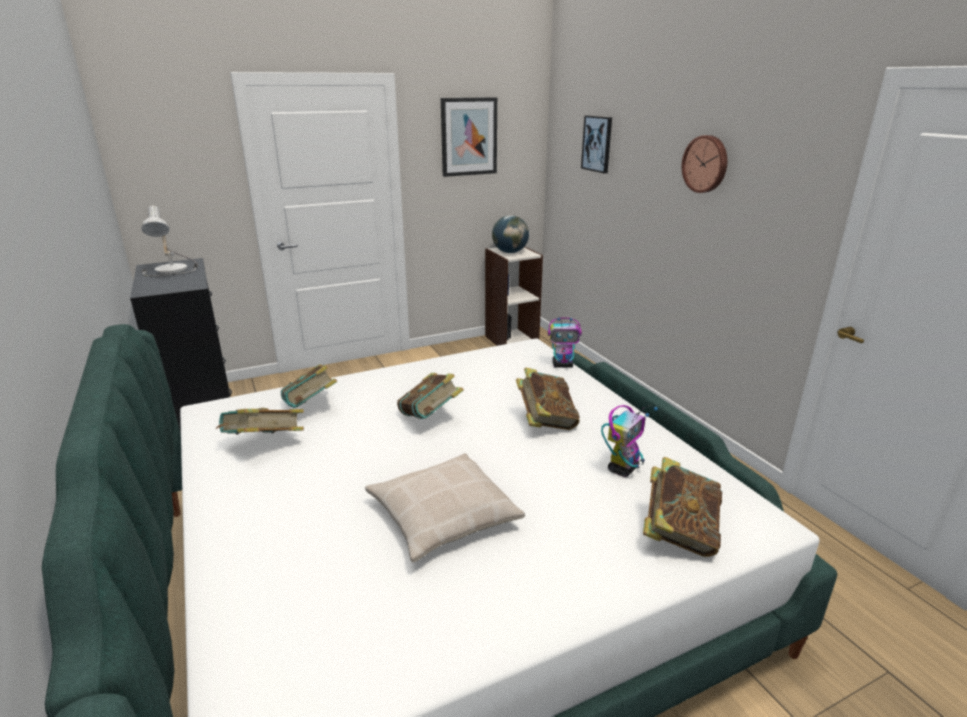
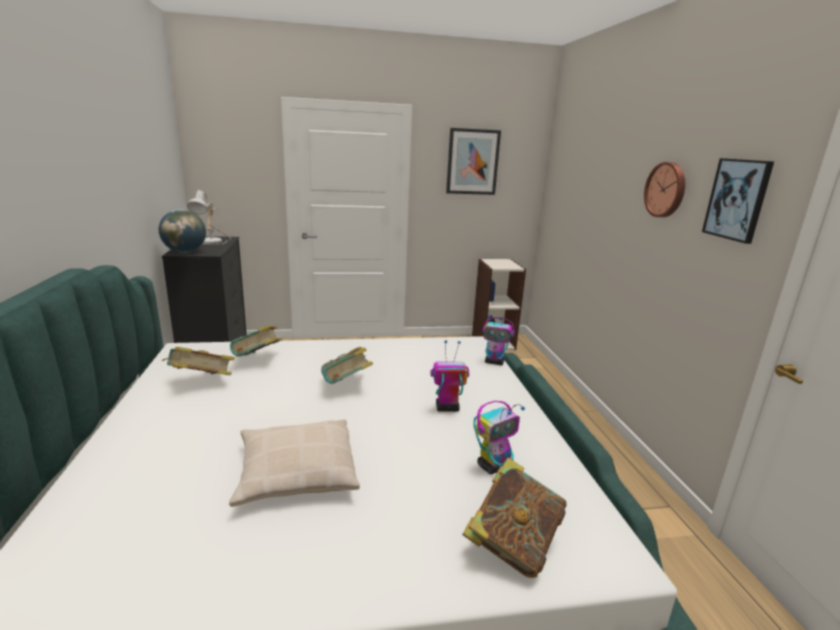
camera: 15 degrees right, 5 degrees down
(509, 252) = (497, 264): globe -> globe (185, 252)
(546, 422) = (446, 408): book -> toy robot
(597, 144) = (581, 172): picture -> picture (737, 199)

